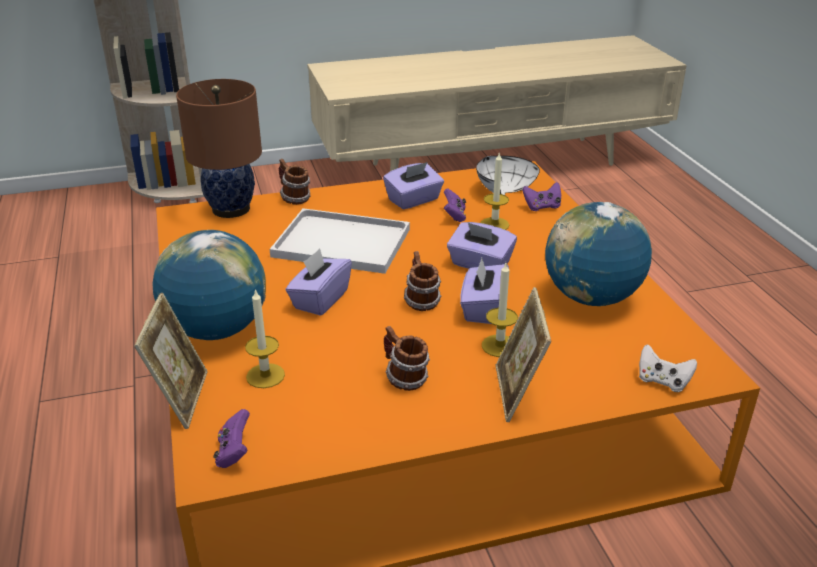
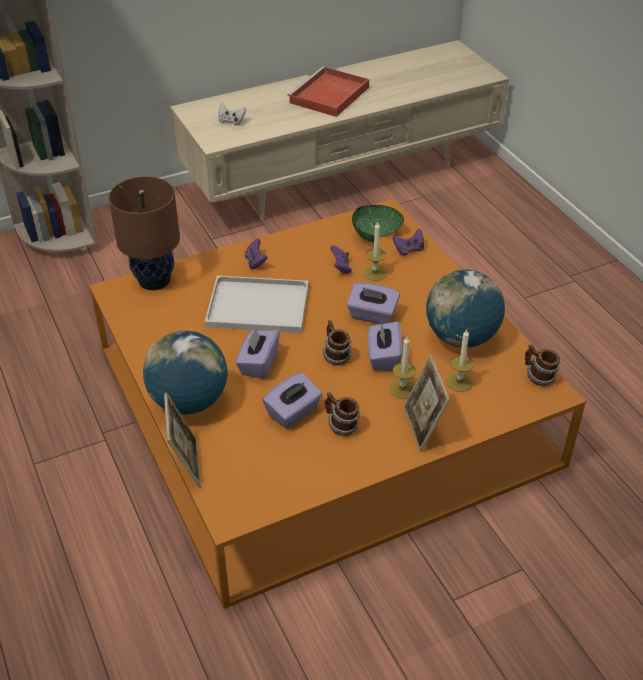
camera: 10 degrees left, 10 degrees up
(234, 453) = (240, 500): purple game controller -> purple game controller (255, 262)
(265, 376) = (240, 436): candle -> candle (459, 382)
(294, 199) = (203, 263): mug -> mug (538, 377)
(414, 200) = (304, 254): purple tissue box -> purple tissue box (293, 412)
(480, 66) = (329, 96): none -> red tray
(500, 190) = (372, 235): white bowl -> green bowl
(662, 381) = (520, 404): white game controller -> white game controller (231, 121)

